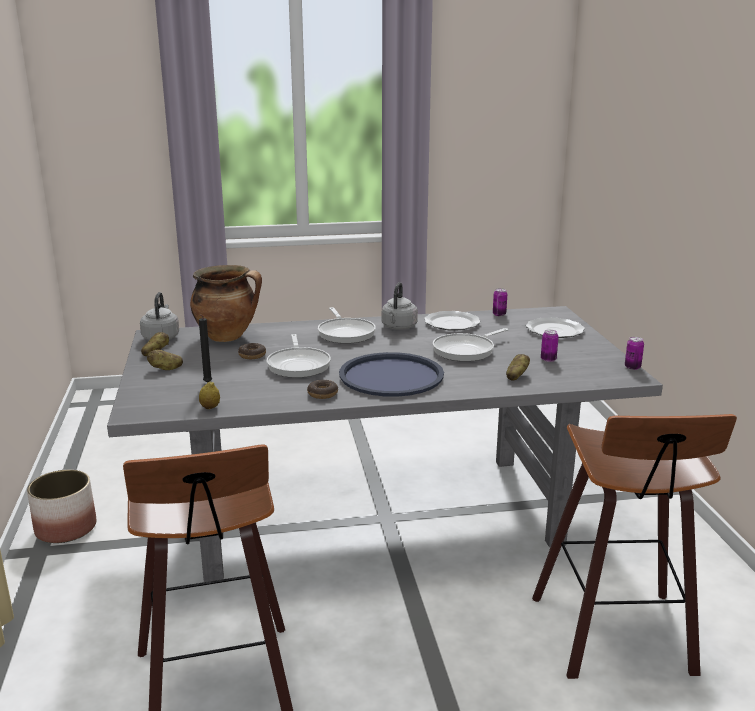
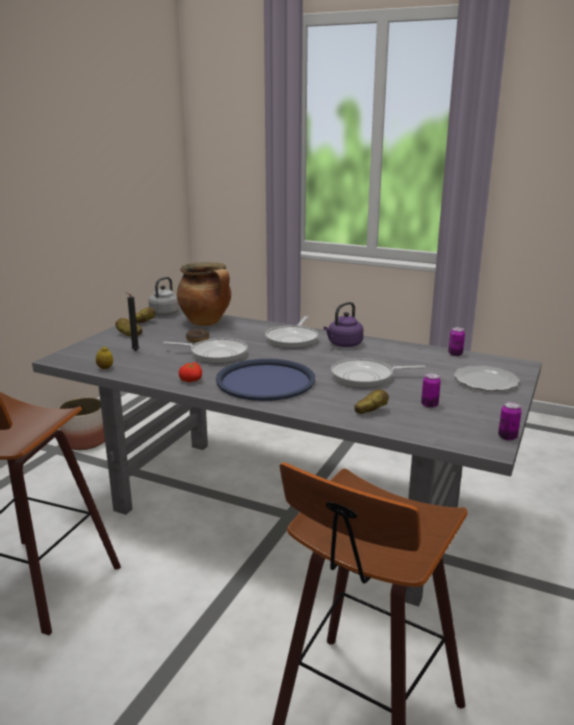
camera: 35 degrees right, 0 degrees up
(299, 365) = (215, 354): frying pan -> frying pan turned 105 degrees counterclockwise
(322, 394) = (191, 380): donut -> tomato
(398, 327) = (343, 344): grey kettle -> purple kettle
(452, 323) = (396, 351): plate -> none

